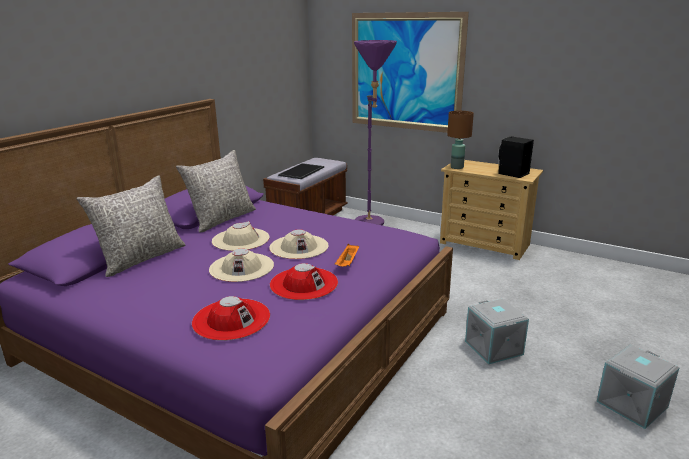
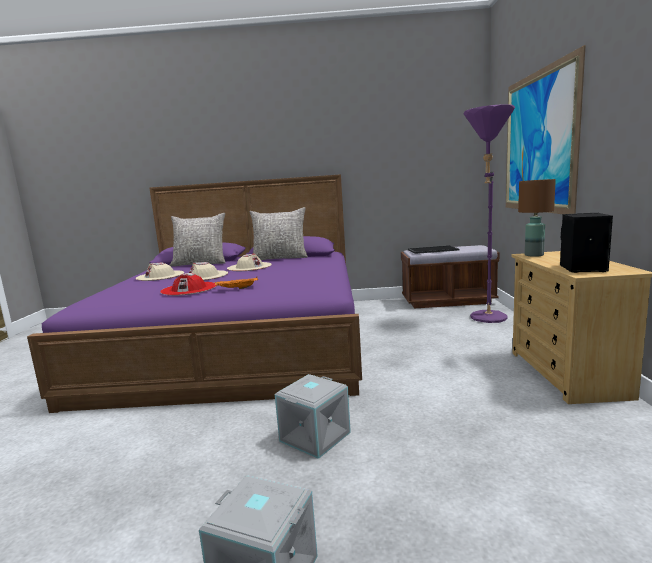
camera: 60 degrees right, 10 degrees down
(231, 319) = (127, 290): red hat -> none
(299, 247) = (252, 276): beige hat -> beige hat (160, 276)

